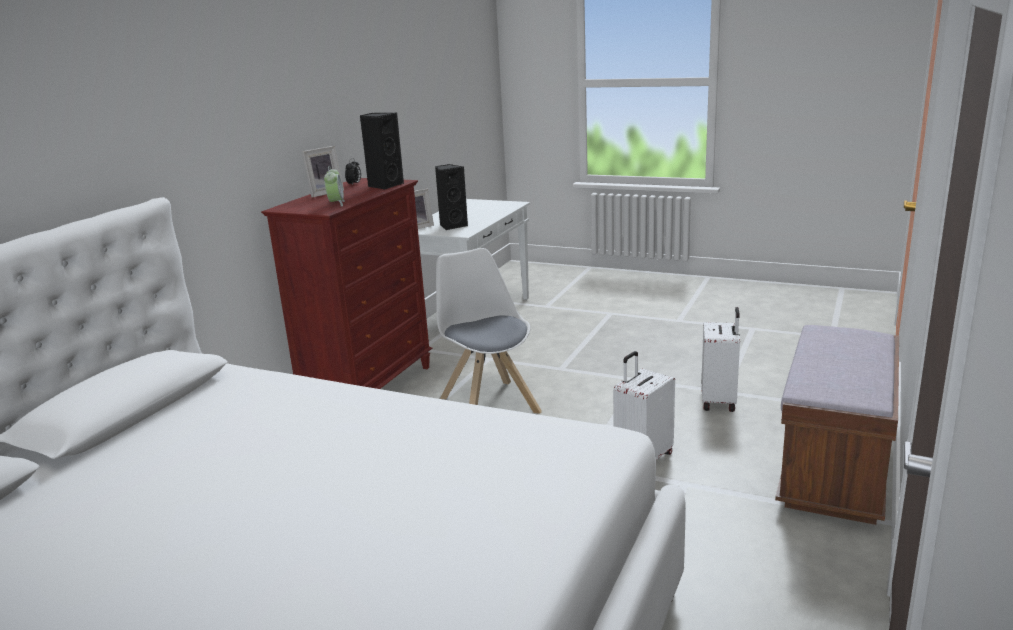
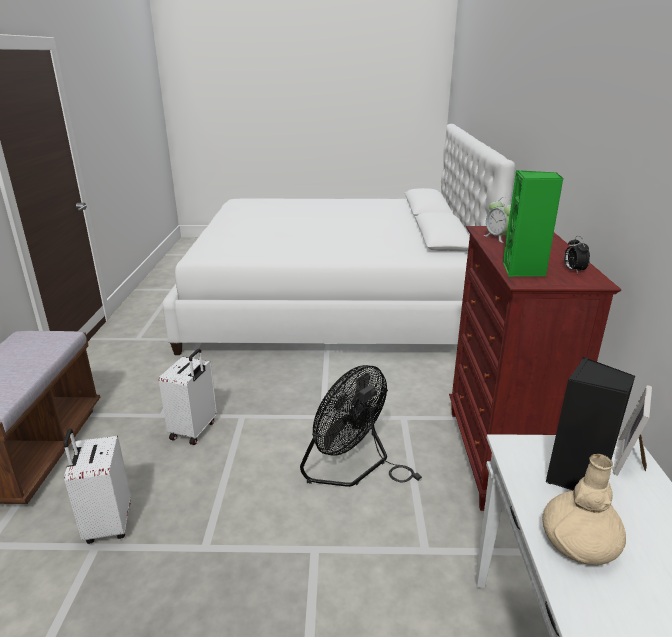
camera: 155 degrees right, 5 degrees up
(324, 193) = (560, 252): picture frame -> none
(385, 185) = (523, 270): black speaker -> green speaker
(482, 217) = (578, 542): none -> beige vase
(488, 403) = (360, 464): chair -> black fan

